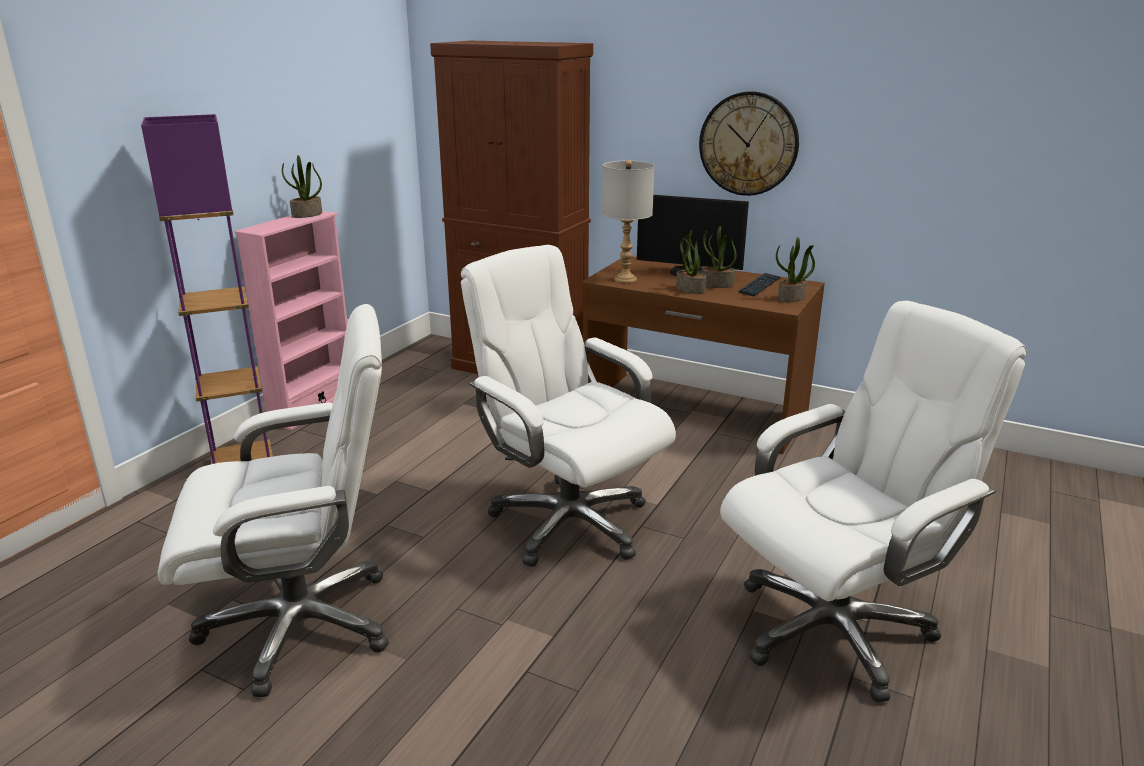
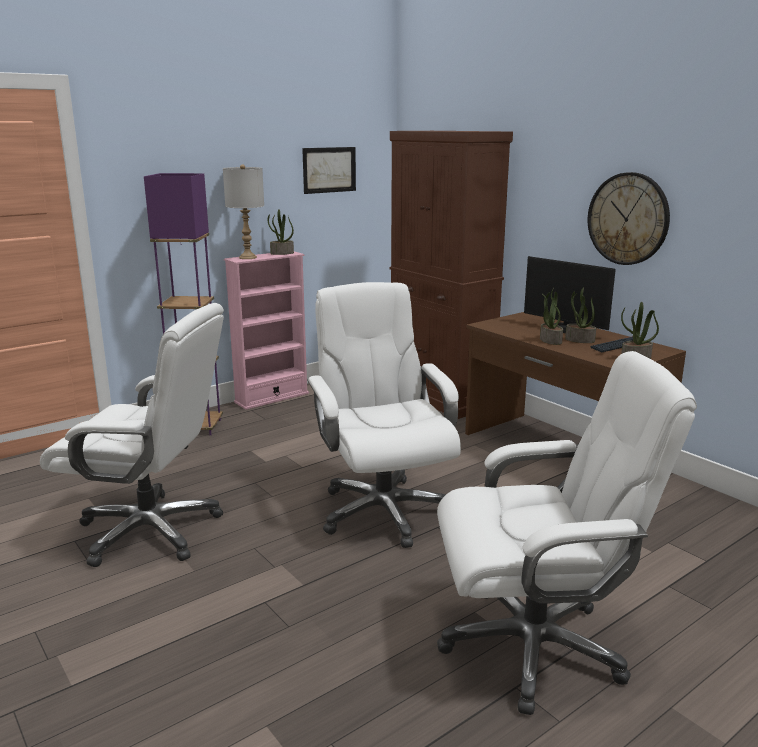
camera: 25 degrees right, 5 degrees down
(343, 96) = (329, 170): none -> picture
(625, 279) = (504, 327): grey table lamp -> grey table lamp (248, 257)

